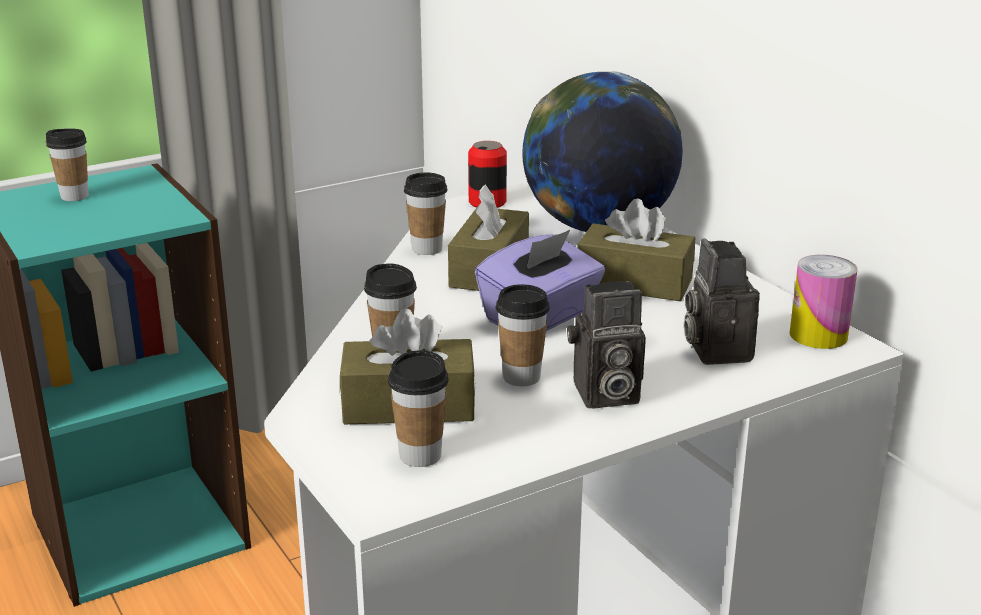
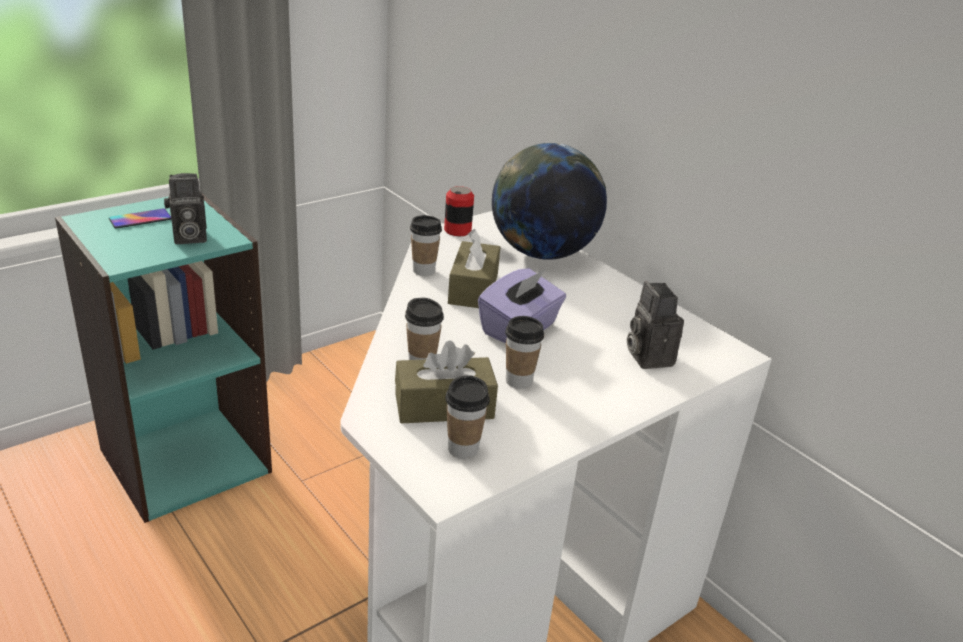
camera: 10 degrees left, 5 degrees up
(74, 196) = (140, 219): cup -> phone
(603, 395) = (580, 395): camera -> camera (188, 238)
(634, 282) = (578, 300): brown tissue box -> none
(818, 335) = (712, 344): can -> none

